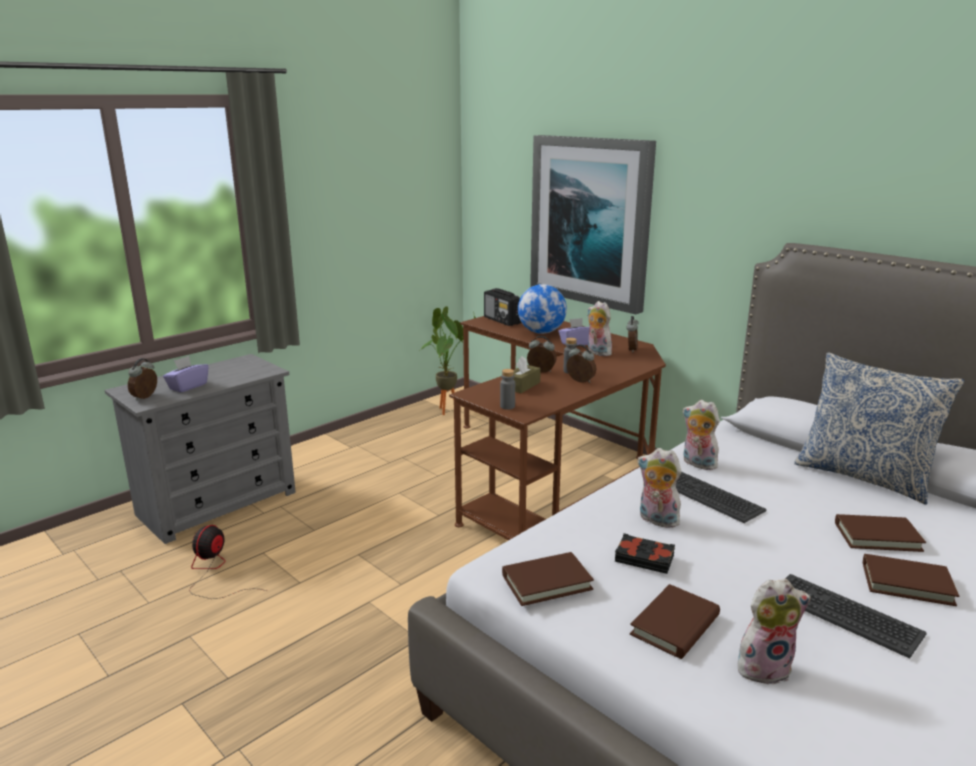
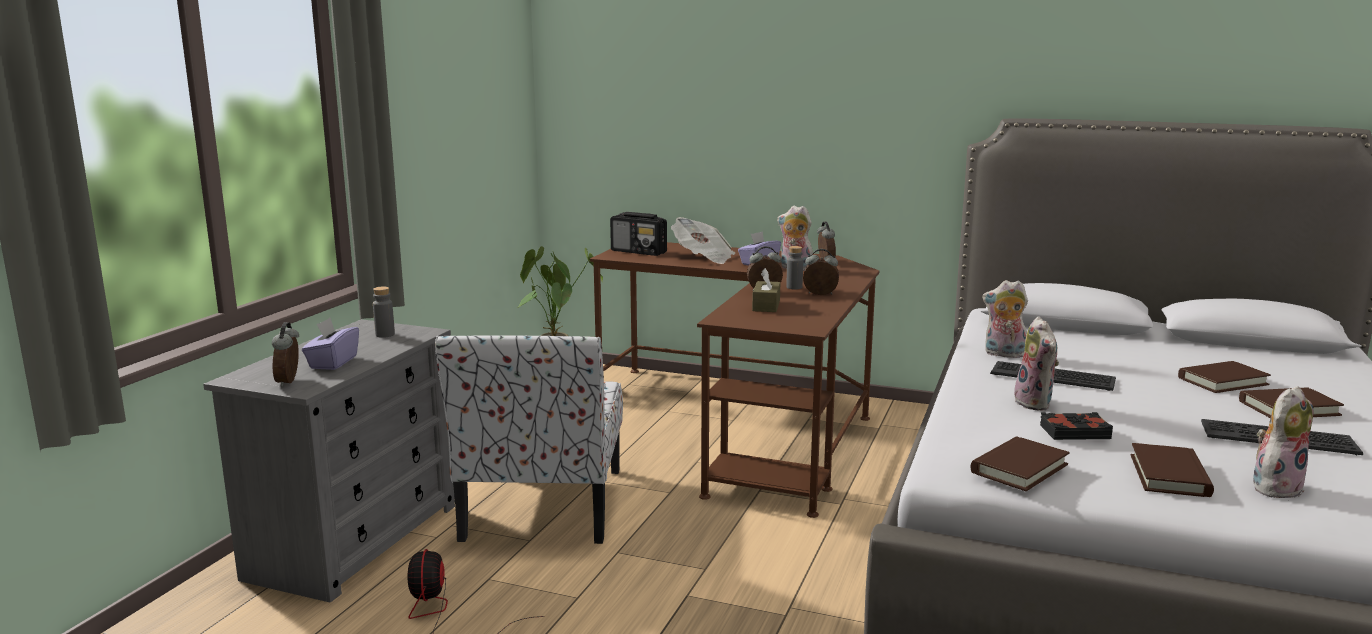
camera: 25 degrees left, 5 degrees down
(346, 505) = (542, 506): none -> chair
(507, 406) = (781, 325): grey bottle -> grey bottle (385, 334)
(541, 332) = (703, 258): globe -> newspaper
(591, 221) = (741, 119): picture -> none
(656, 520) = (1036, 403): plush toy -> plush toy turned 105 degrees counterclockwise
(863, 476) = (1150, 341): pillow -> none

